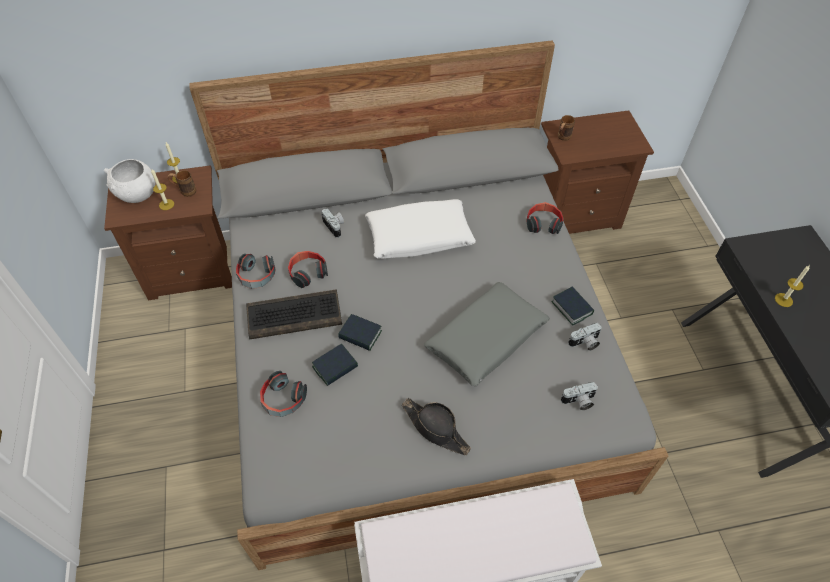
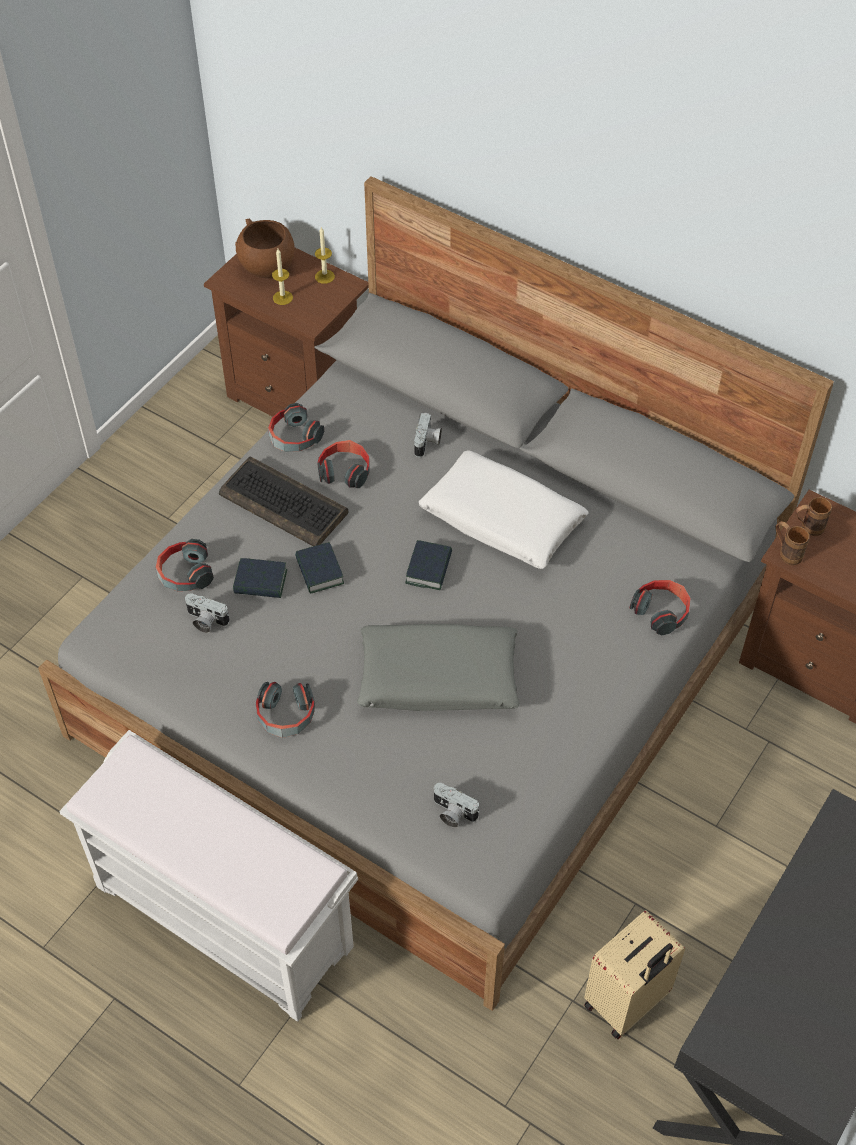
camera: 45 degrees right, 0 degrees up
(138, 195) = (267, 269): white bowl -> brown bowl
(185, 191) = (314, 295): brown mug -> brown mug (786, 553)
(436, 429) = (285, 716): black hat -> headphones
(572, 308) = (570, 722): book -> book (429, 569)
(585, 343) = (536, 767): camera -> camera (205, 621)
(684, 430) = (627, 1002): none -> beige suitcase
(783, 300) = (802, 906): candle -> none

